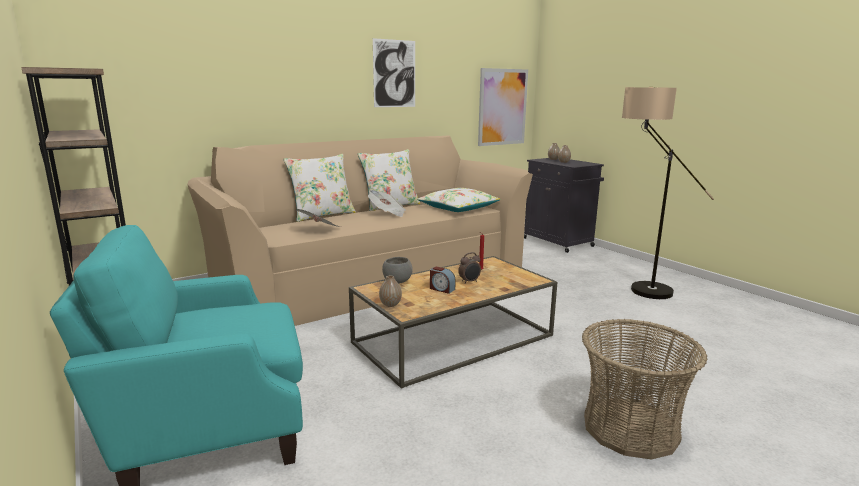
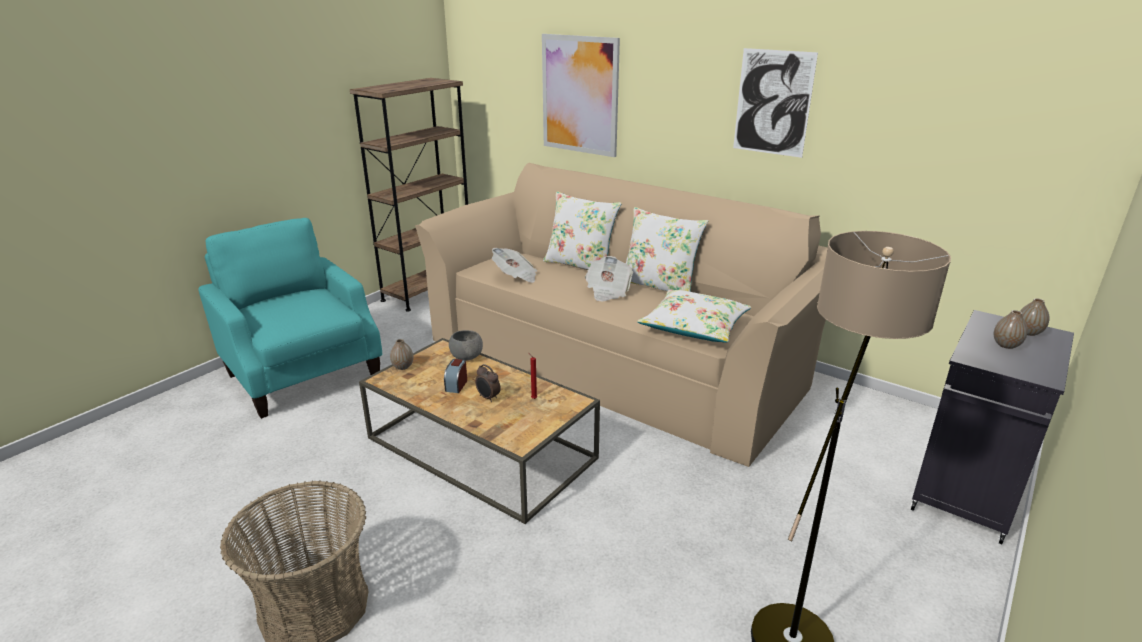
camera: 70 degrees right, 10 degrees up
(502, 107) = (1013, 191): picture -> picture (580, 95)

